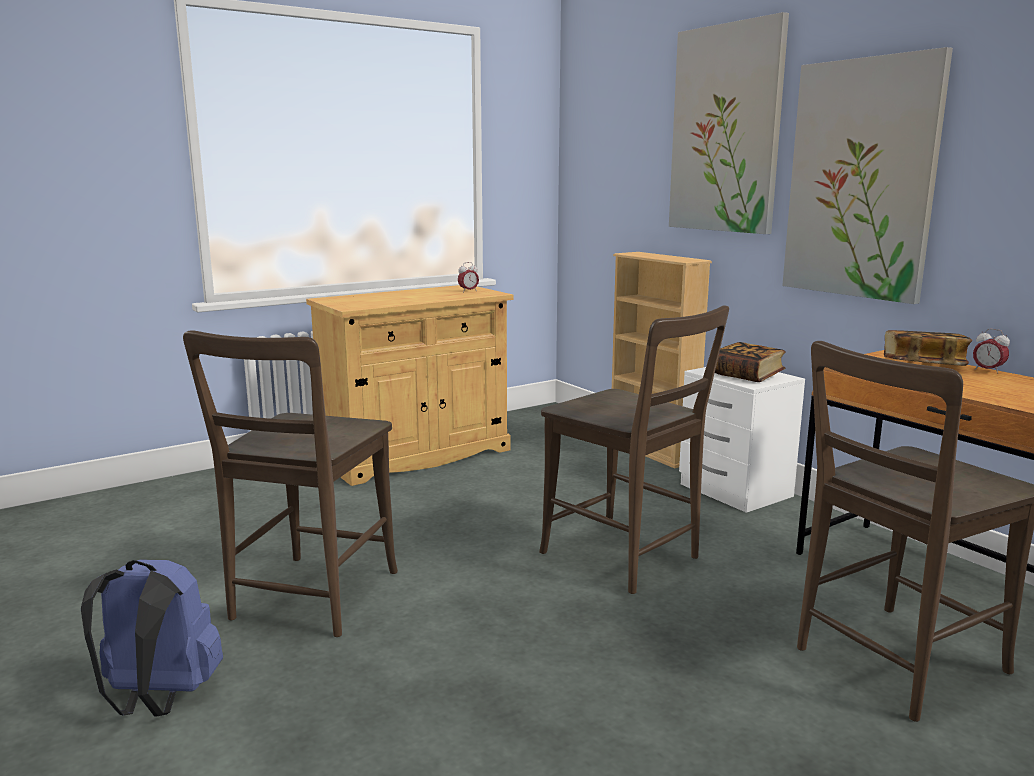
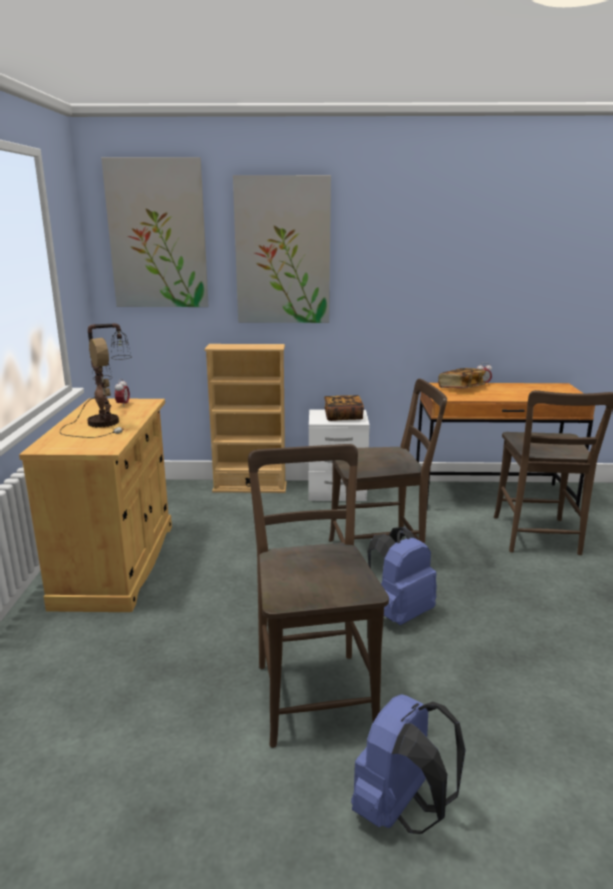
camera: 55 degrees left, 5 degrees up
(310, 599) = (314, 690): brown chair -> brown chair turned 150 degrees counterclockwise
(413, 296) = (104, 422): none -> table lamp
(508, 606) = (399, 613): none -> blue backpack
(861, 180) = (392, 285): picture -> picture (157, 234)

